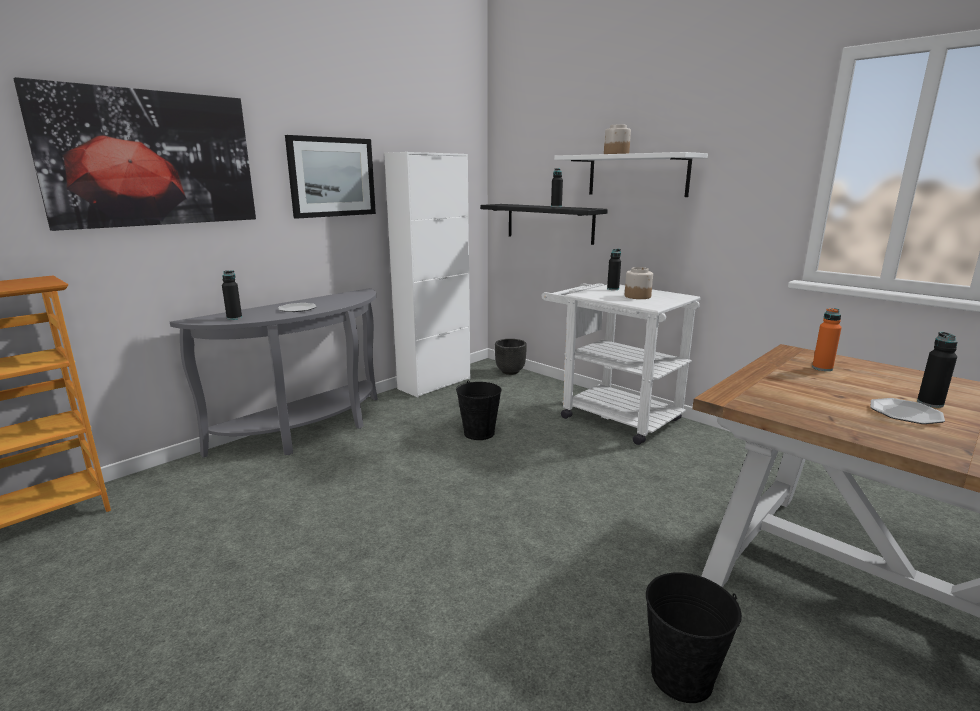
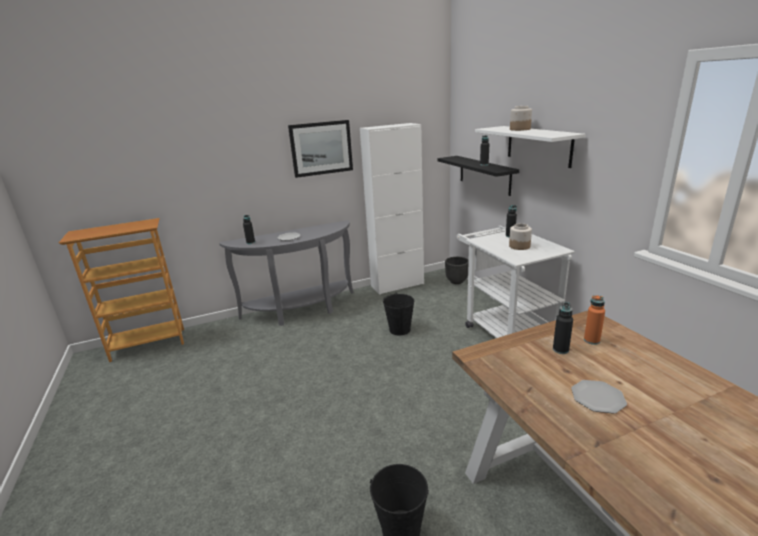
camera: 25 degrees right, 5 degrees up
(151, 159) = (207, 150): picture -> none
(930, 403) = (636, 393): black bottle -> black bottle (560, 350)

